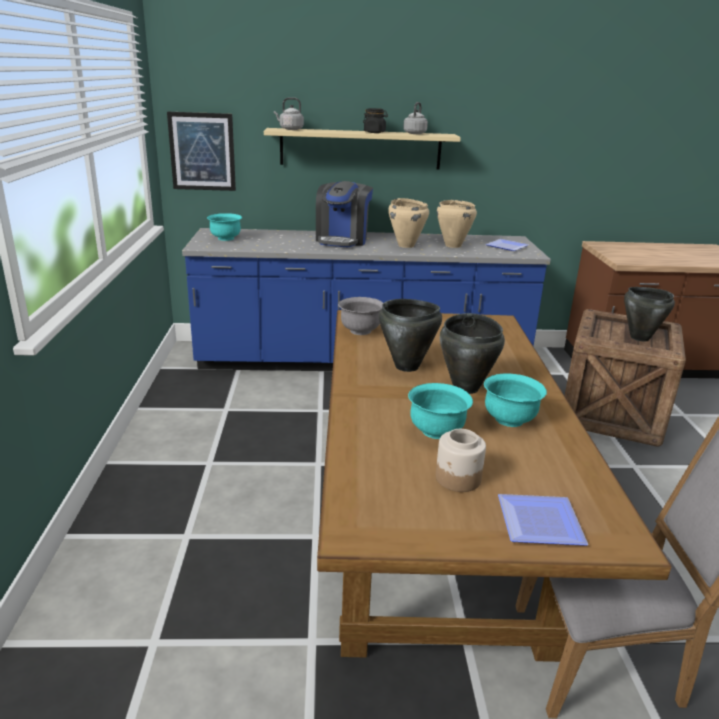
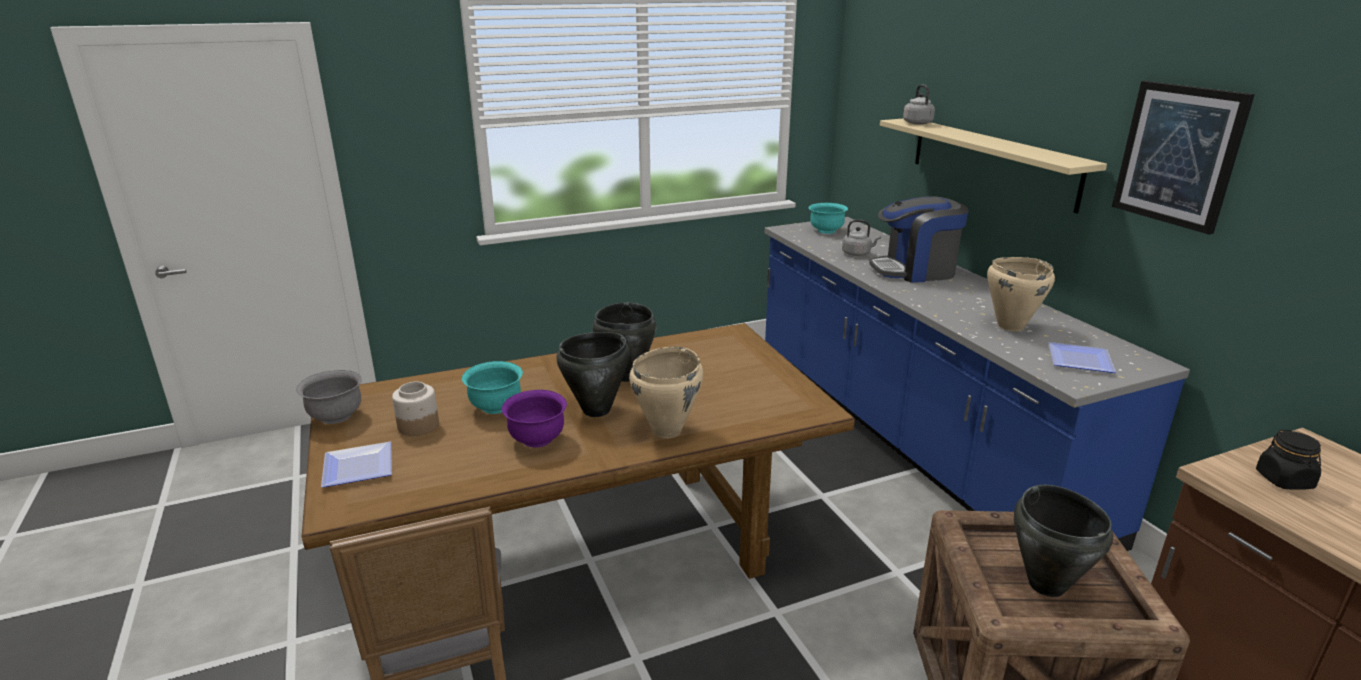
camera: 70 degrees right, 0 degrees up
(202, 151) = (862, 135): picture -> picture (1178, 155)
(360, 331) = (696, 342): grey bowl -> grey bowl (336, 416)
(374, 132) = (989, 141): black jar -> black jar (1284, 480)
(406, 245) = (955, 302): beige cooking pot -> beige cooking pot (667, 431)
(415, 133) = (1039, 152): grey kettle -> grey kettle (857, 253)
(509, 420) = (537, 440): turquoise bowl -> purple bowl

